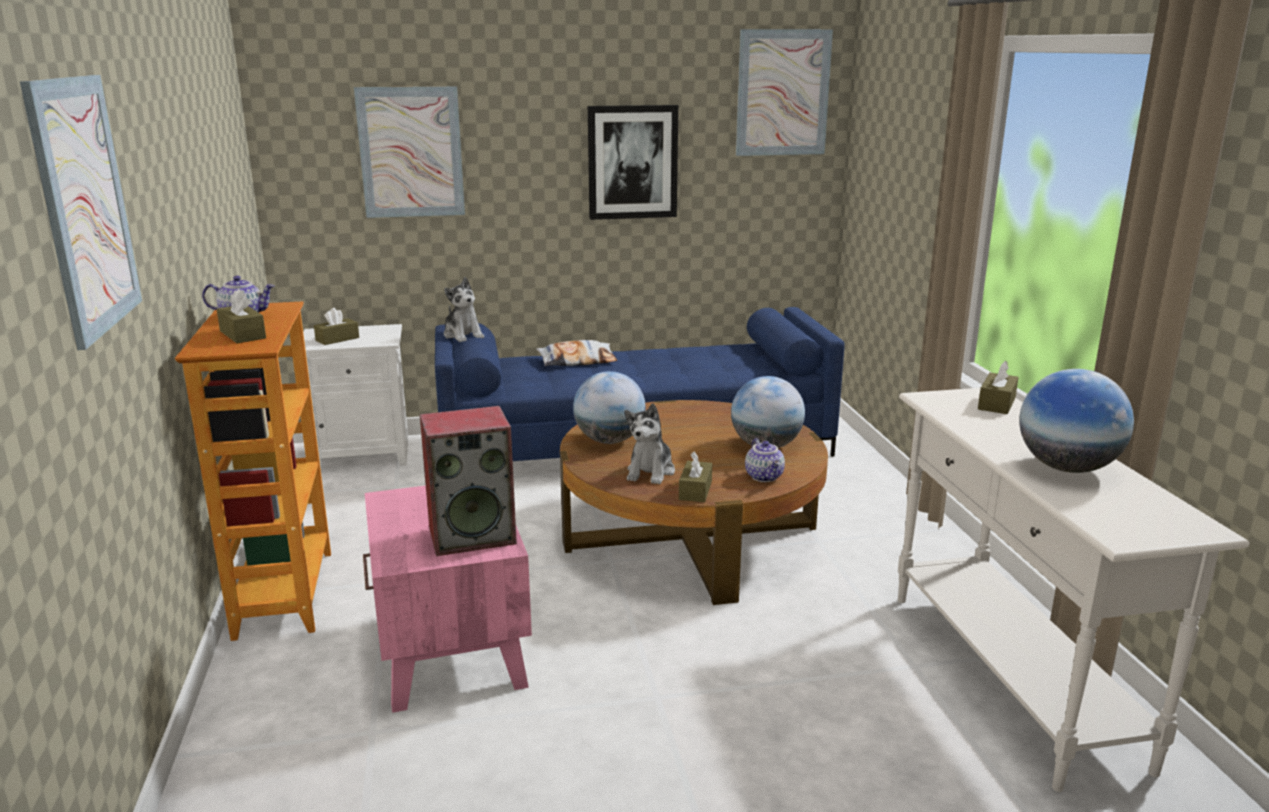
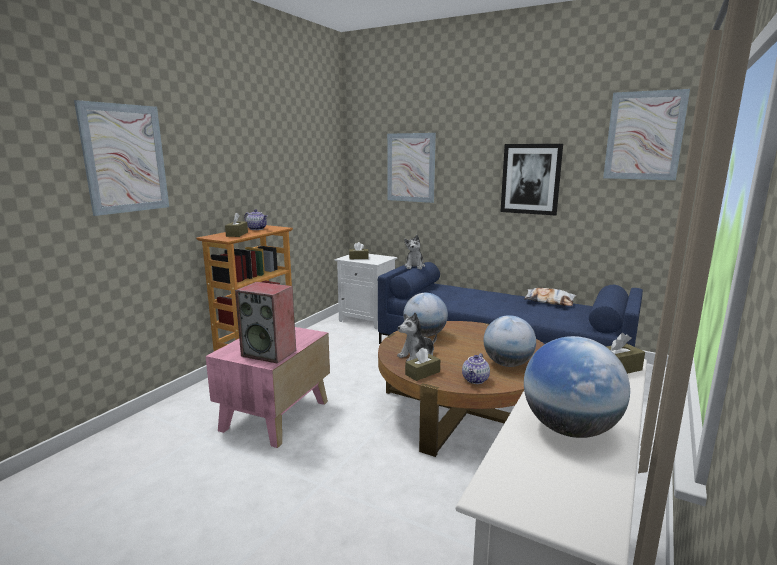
camera: 40 degrees right, 5 degrees down
(577, 361) = (474, 293): pillow -> pillow (549, 301)

